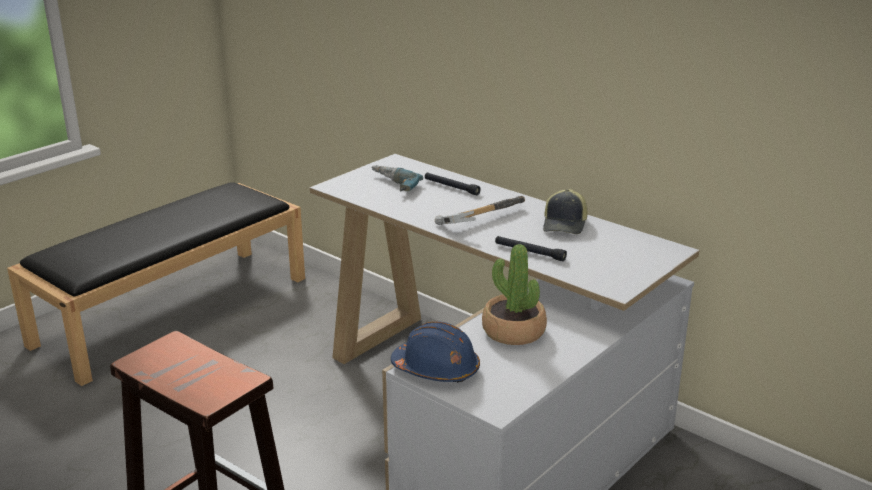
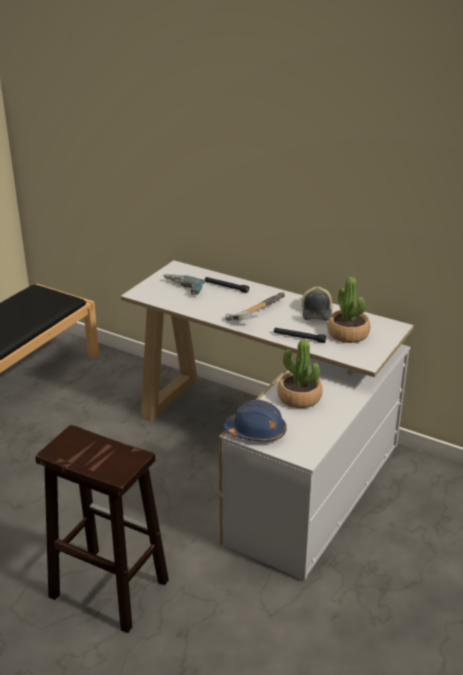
camera: 10 degrees left, 5 degrees up
(600, 253) = (348, 334): none -> potted plant

